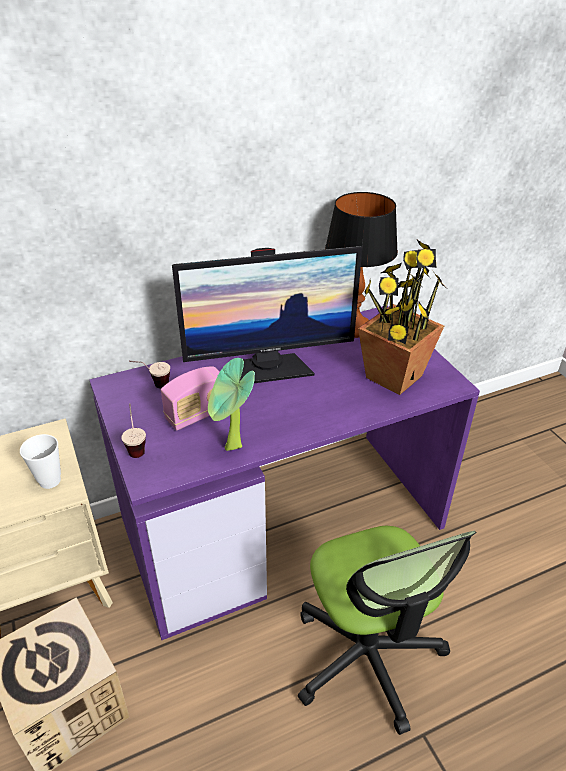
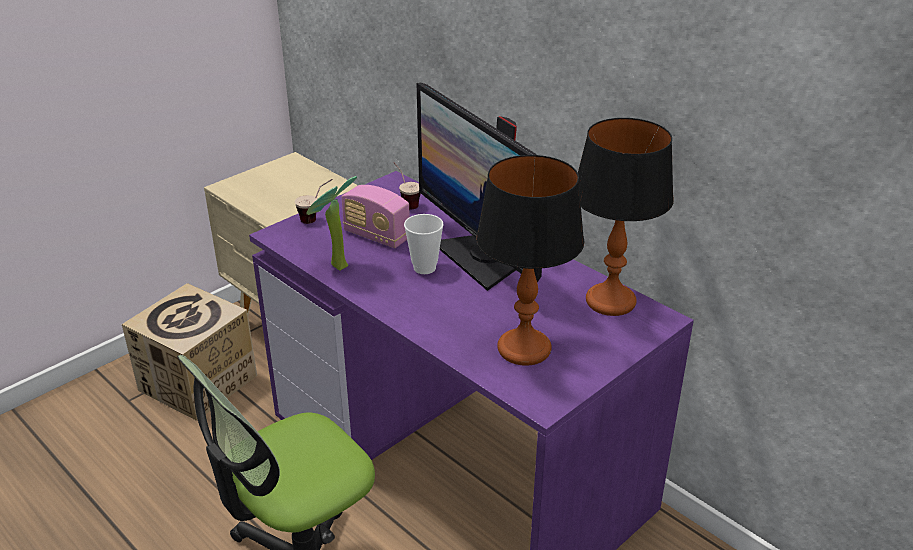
camera: 70 degrees right, 5 degrees down
(50, 481) = (291, 211): cup -> cup (424, 268)
(393, 377) = (523, 349): potted plant -> table lamp

